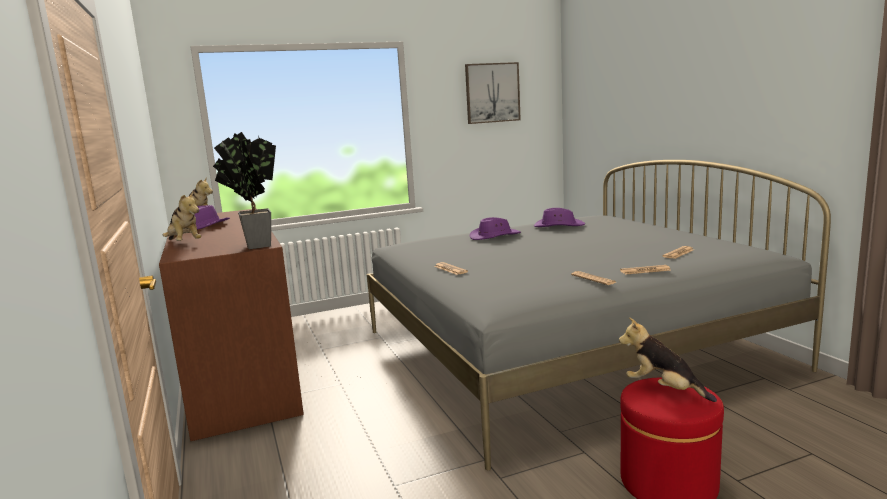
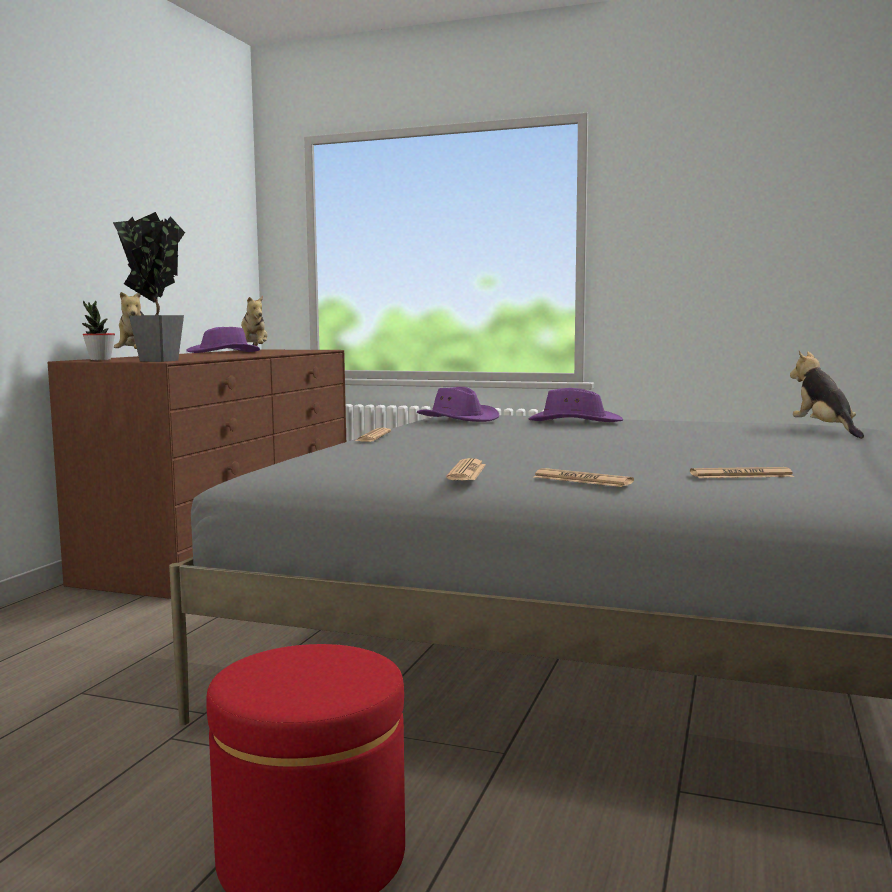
camera: 40 degrees right, 5 degrees down
(195, 253) = (100, 360): none -> potted plant
(492, 93) = (748, 194): picture -> none
(558, 226) = (716, 425): purple hat -> purple hat (459, 419)
(663, 389) = (326, 665): plush toy -> plush toy (824, 431)

